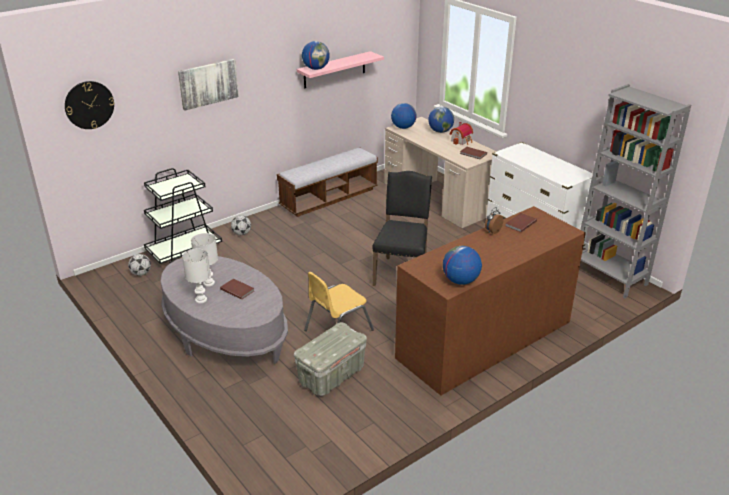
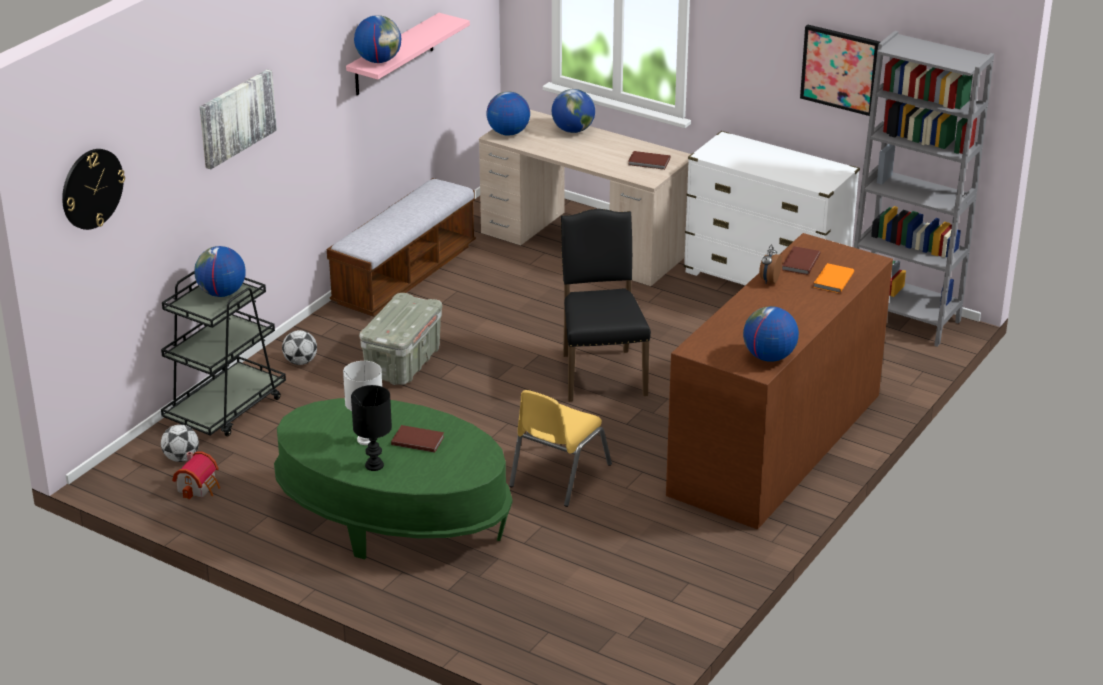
camera: 20 degrees left, 0 degrees up
(181, 183) = (221, 293): none -> globe
(201, 299) = (375, 465): white table lamp -> black table lamp
(225, 334) = (393, 517): grey coffee table -> green coffee table
(331, 375) = (591, 538): grey storage box -> grey storage box (403, 363)
(462, 141) = (618, 142): toy house -> toy house (199, 487)
(535, 238) = (832, 280): none -> orange book
(593, 108) = (840, 69): none -> picture

